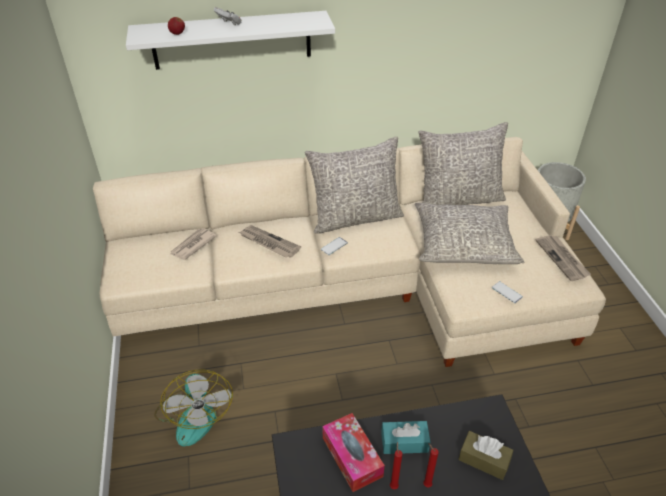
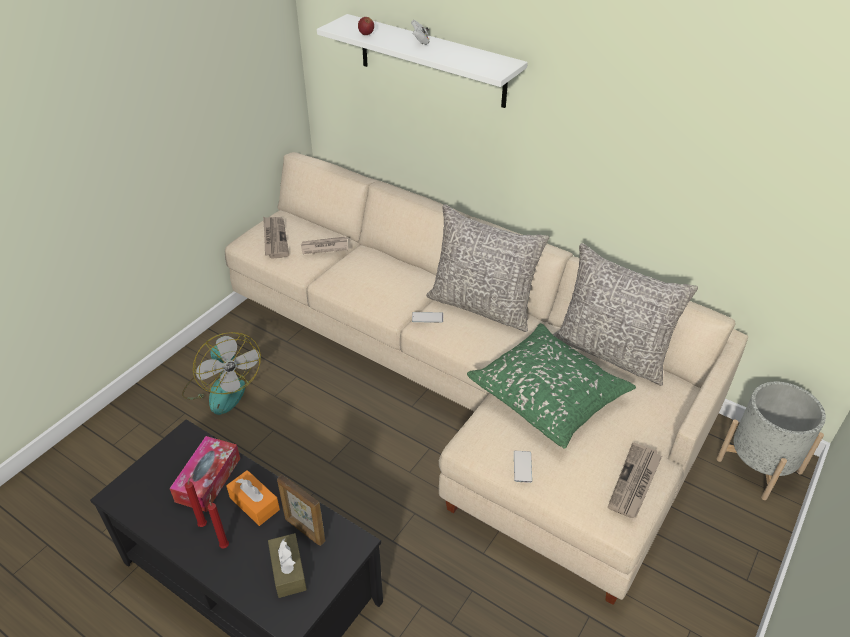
camera: 45 degrees right, 0 degrees up
(194, 414) = (222, 388): fan -> fan turned 60 degrees counterclockwise
(268, 243) = (379, 280): newspaper -> newspaper (274, 238)
(404, 442) = (254, 503): turquoise tissue box -> orange tissue box
(456, 429) = (304, 530): none -> picture frame
(464, 244) = (548, 395): grey pillow -> green pillow

